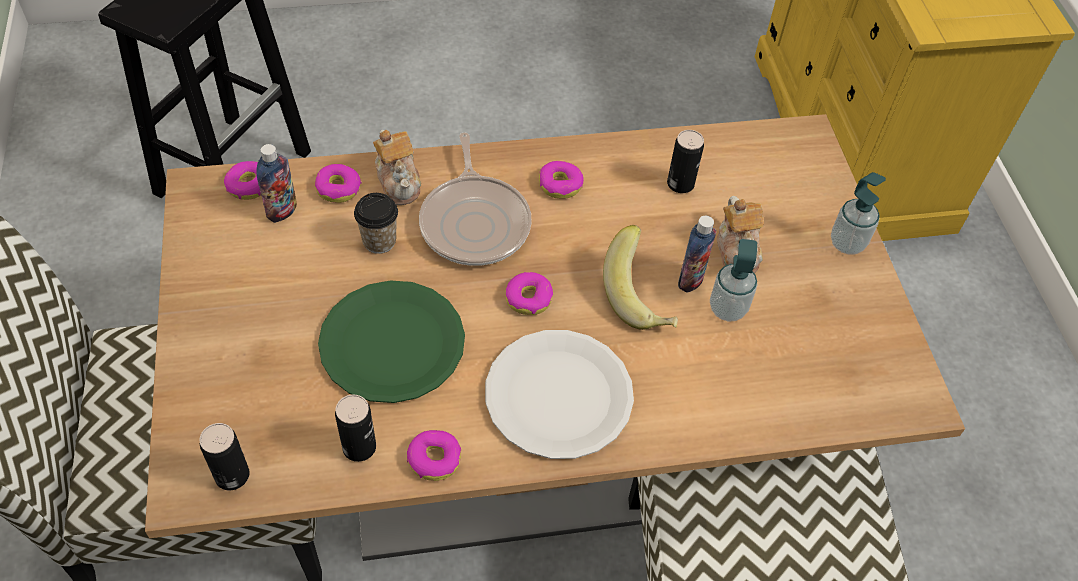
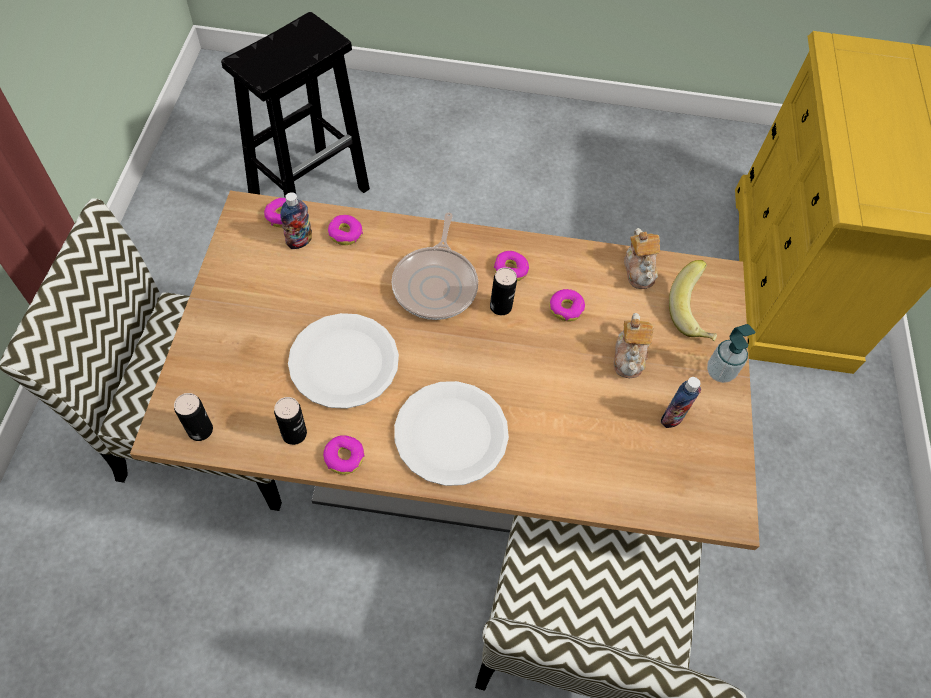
camera: 15 degrees right, 5 degrees up
(379, 241) = (361, 281): cup -> none
(392, 343) = (344, 361): green plate -> white plate
(399, 181) = (391, 239): teapot -> teapot (639, 269)
(528, 298) = (455, 353): donut -> donut (566, 308)
(641, 297) = (540, 374): banana -> banana (693, 314)
(680, 184) = (604, 291): can -> can (500, 306)
(690, 280) = (584, 370): bottle -> bottle (672, 418)
(727, 308) = (604, 400): soap dispenser -> none

